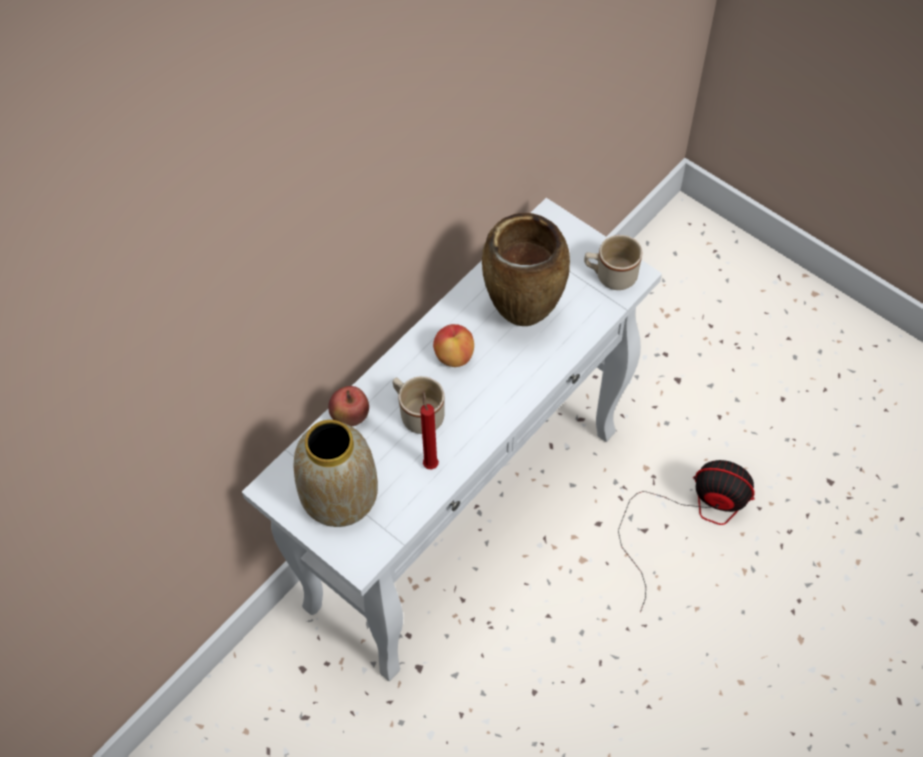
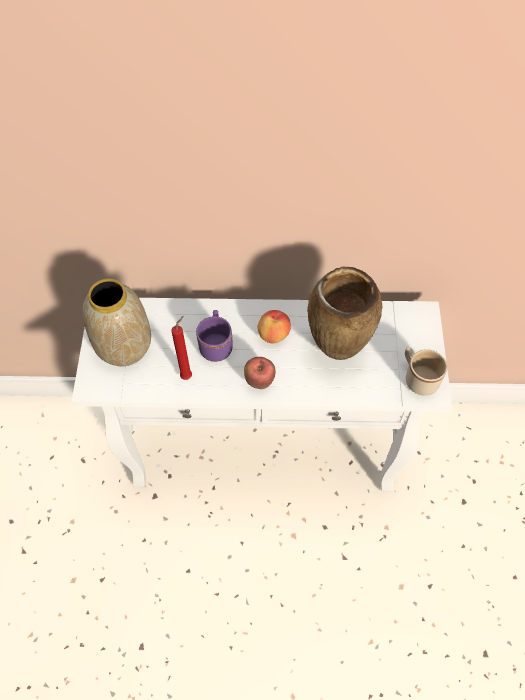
camera: 50 degrees right, 0 degrees up
(350, 417) = (183, 313): apple -> apple (259, 381)
(417, 413) = (216, 344): beige mug -> purple mug
(690, 516) = (378, 579): fan -> none

